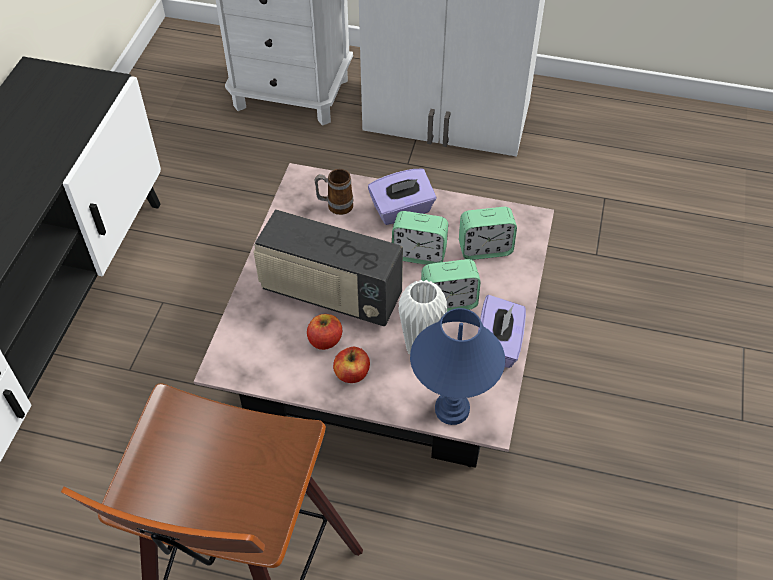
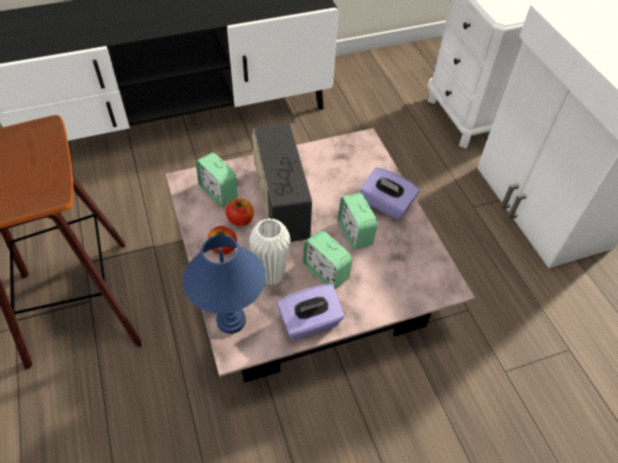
camera: 55 degrees right, 0 degrees up
(335, 206) = (357, 168): mug -> none
(485, 249) = (394, 270): alarm clock -> alarm clock (218, 192)

